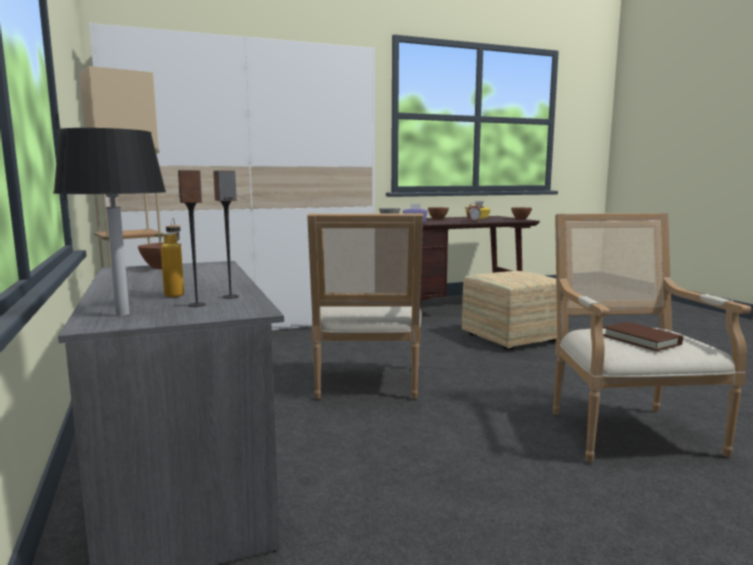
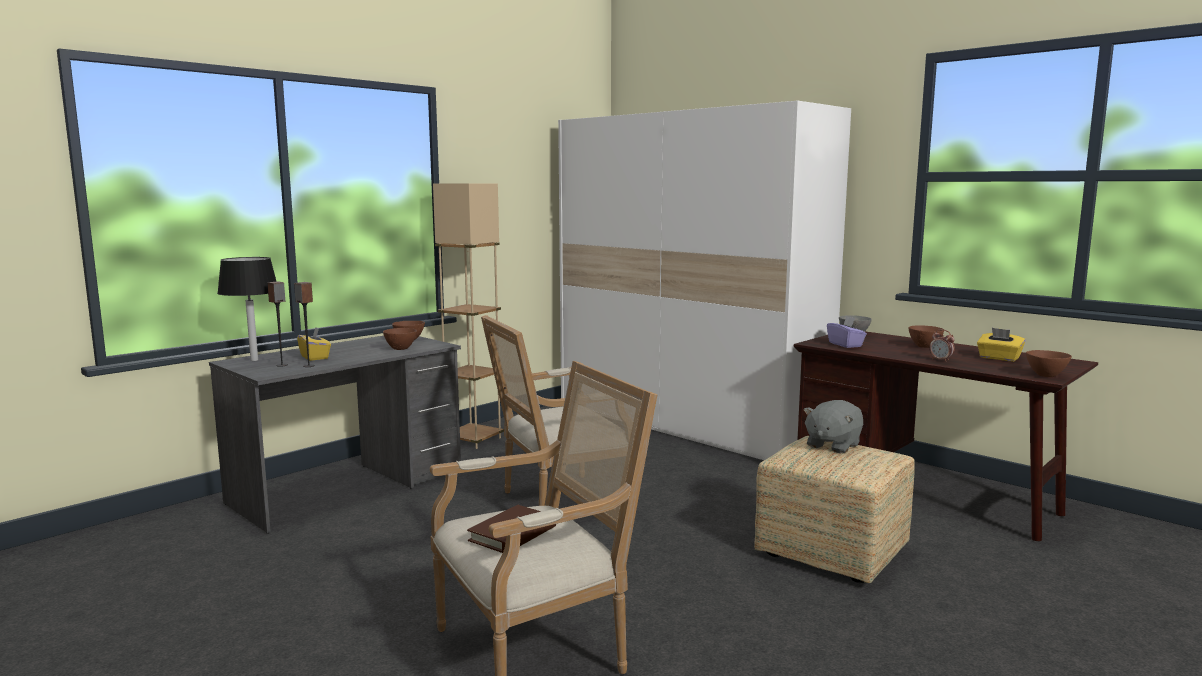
camera: 65 degrees right, 0 degrees up
(175, 294) = (315, 357): bottle -> yellow tissue box
(208, 271) = (401, 349): none -> brown bowl
(498, 273) = (832, 445): none -> grey plush toy

